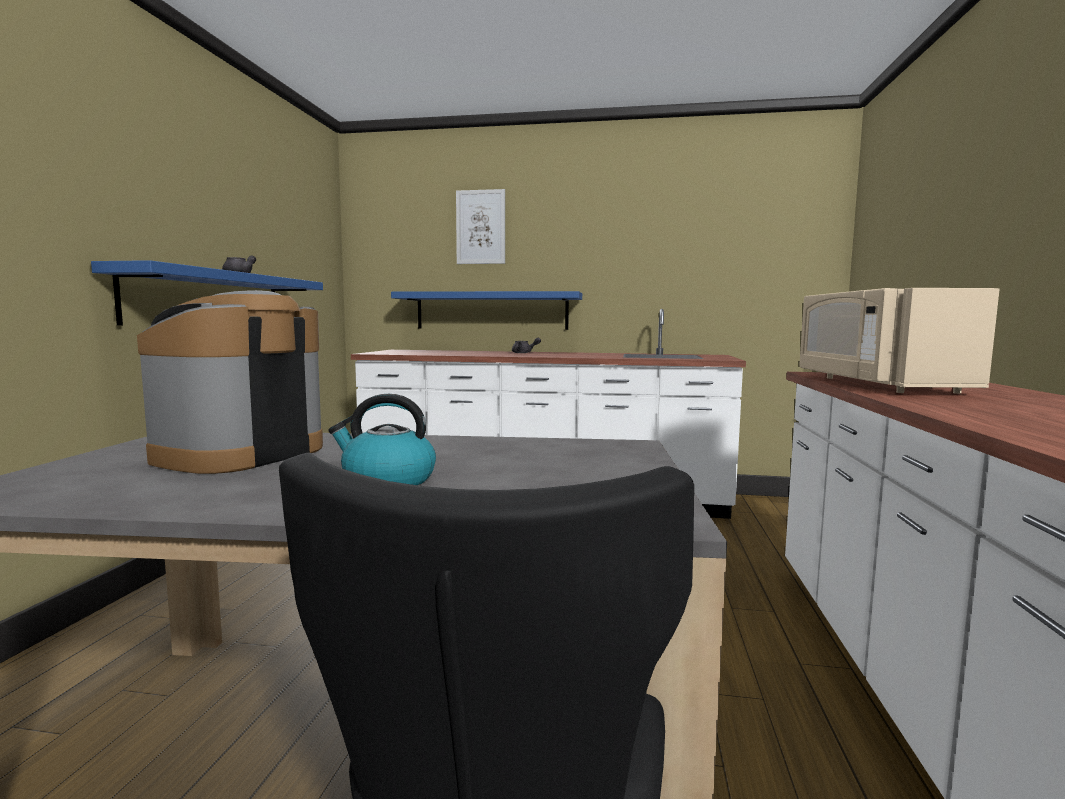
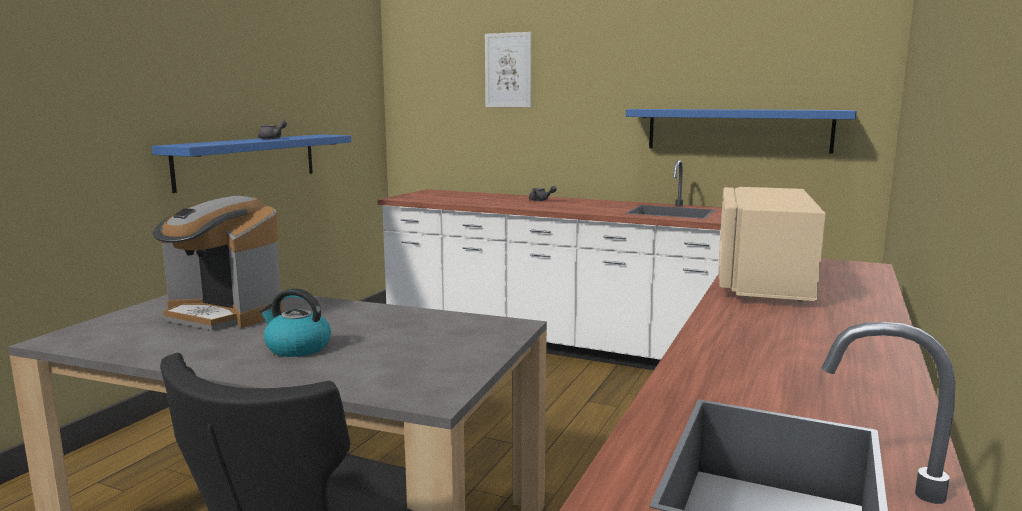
camera: 15 degrees right, 5 degrees up
(239, 454) = (224, 314): coffee machine -> coffee machine turned 105 degrees counterclockwise
(491, 311) = (518, 154): blue shelf -> blue shelf (737, 130)

